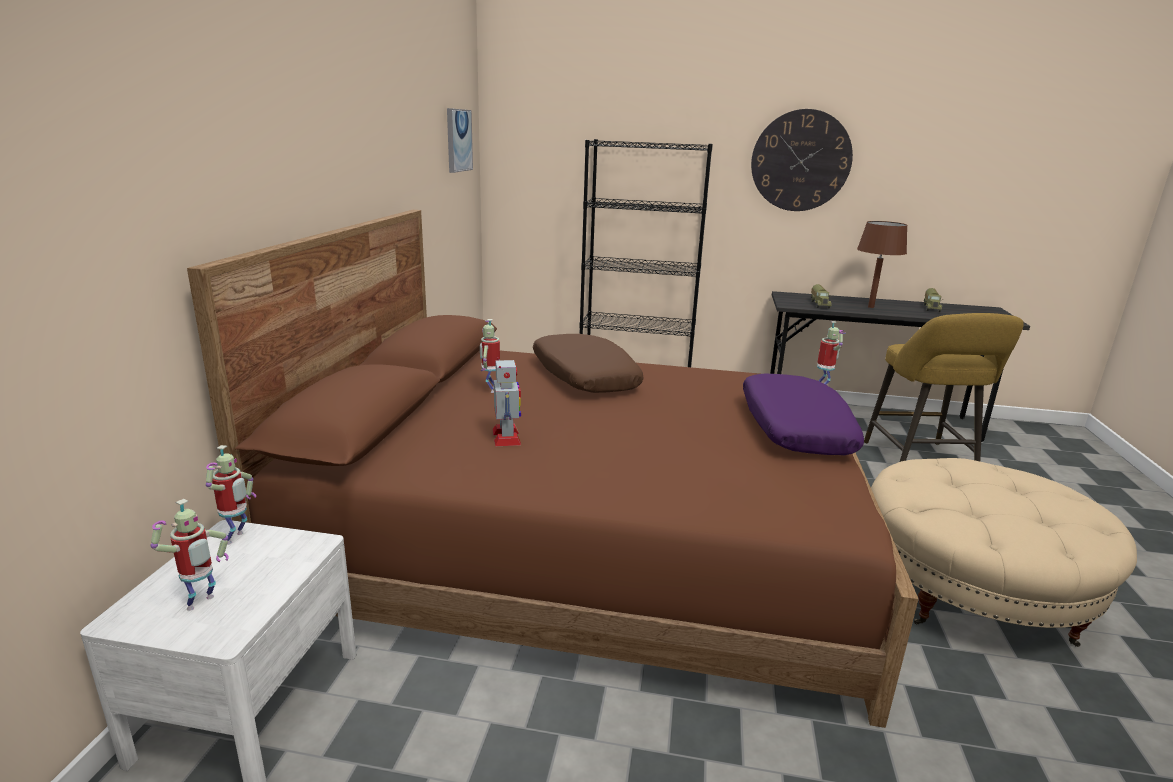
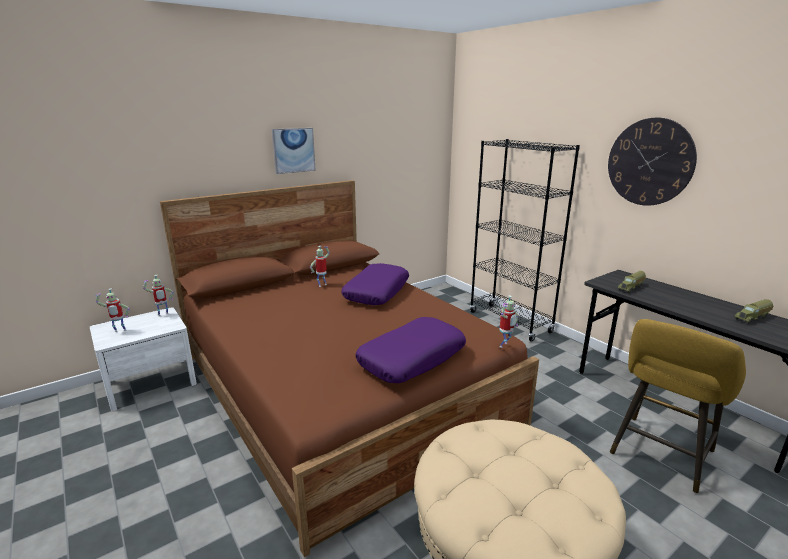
camera: 45 degrees right, 0 degrees up
(458, 140) = (419, 139): picture -> picture (293, 150)
(506, 437) = (276, 308): toy robot -> none
(583, 377) = (376, 292): brown pillow -> purple pillow
(871, 307) = (679, 301): brown table lamp -> none

